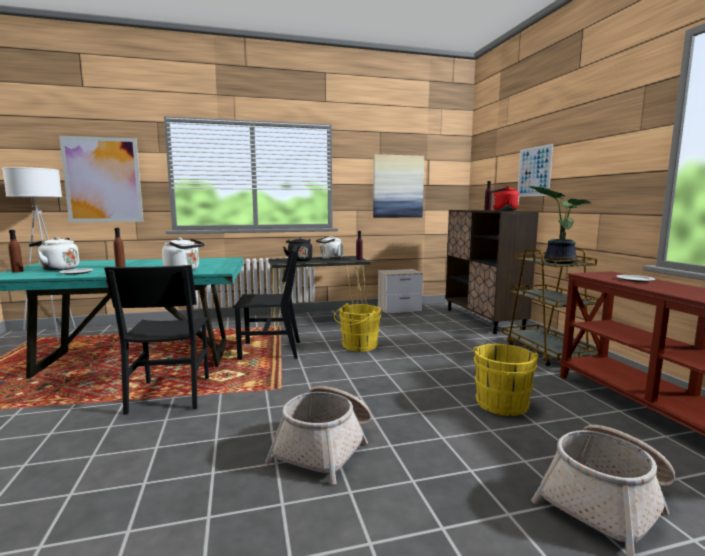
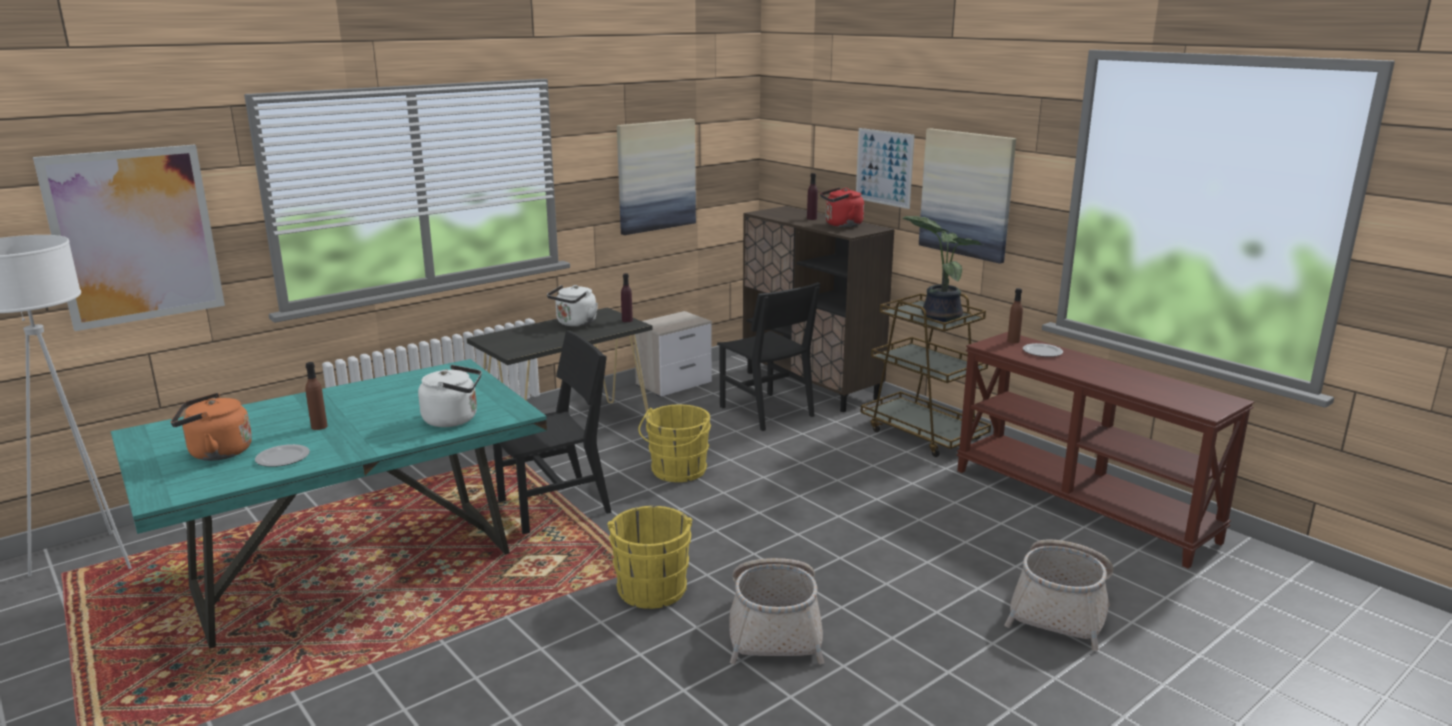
camera: 25 degrees left, 10 degrees up
(17, 271) = (157, 474): brown bottle -> brown bottle (1013, 341)
(57, 269) = (216, 453): white kettle -> orange kettle
(169, 394) = (495, 613): black chair -> black chair (766, 411)
(299, 260) = (534, 339): black kettle -> none
(501, 402) = (917, 523): yellow bucket -> yellow bucket (652, 587)
(587, 175) = (967, 194): none -> picture

